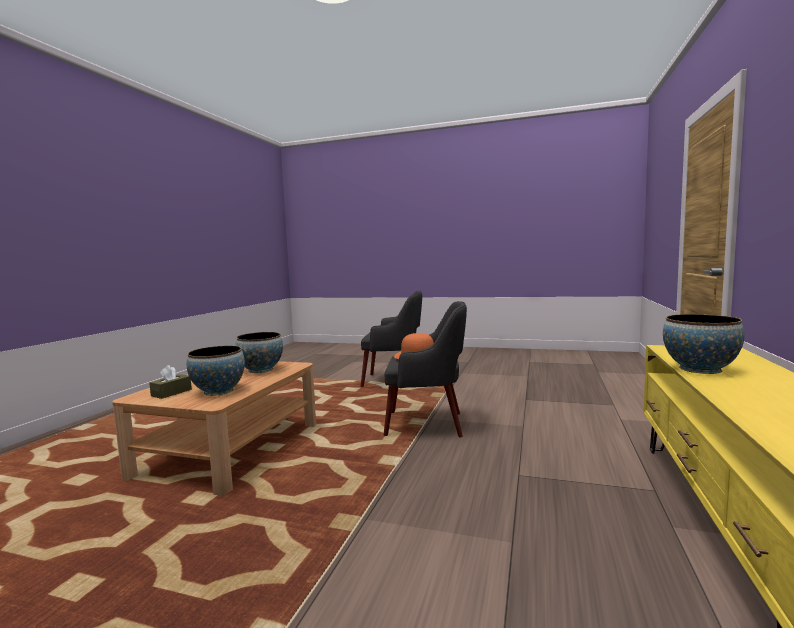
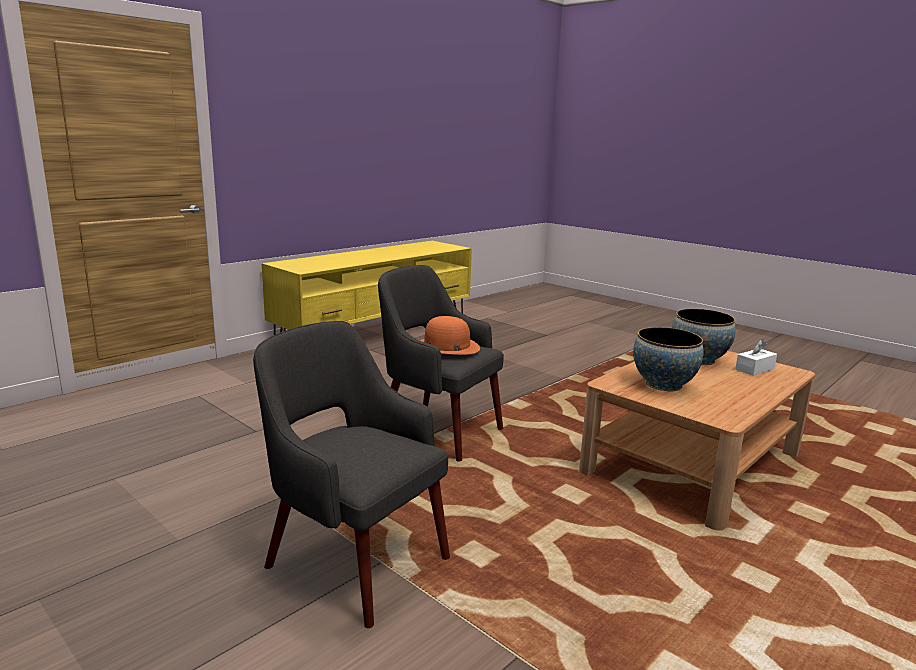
camera: 155 degrees left, 10 degrees up
(171, 393) = (754, 369): brown tissue box -> white tissue box
(699, 369) = (358, 261): bowl -> none

